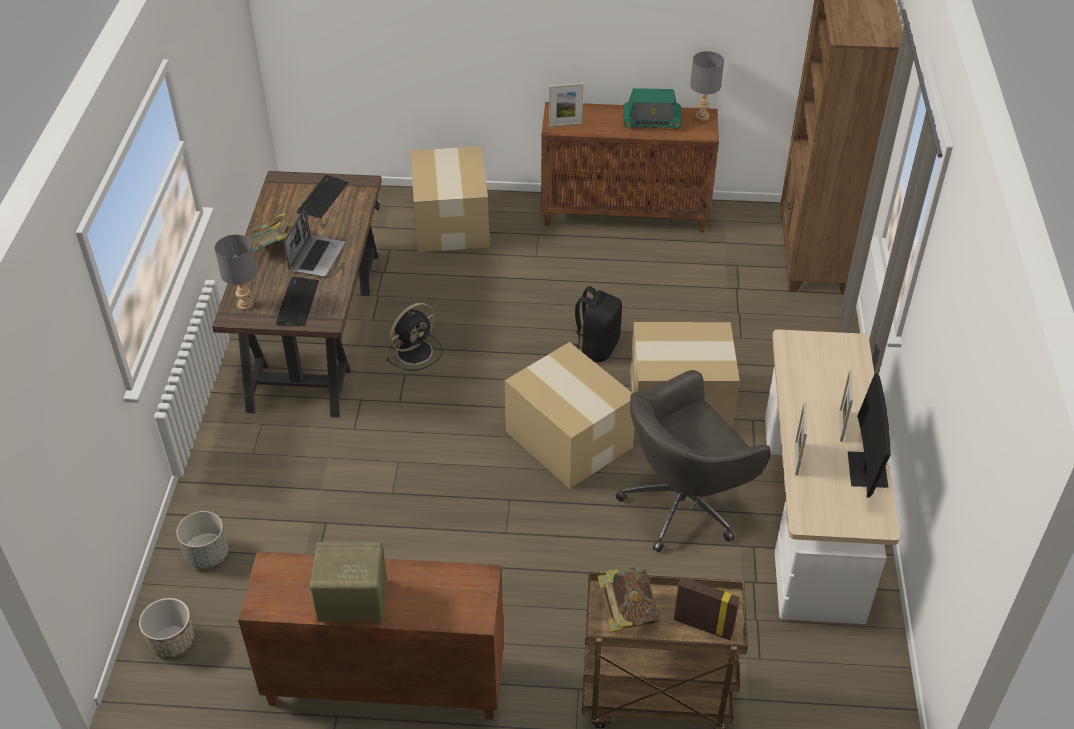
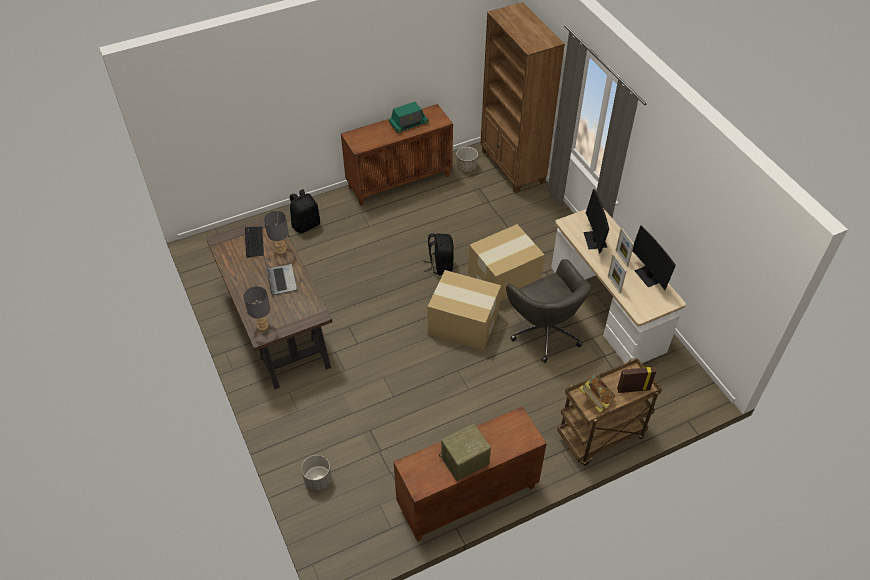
camera: 30 degrees left, 5 degrees up
(172, 641) = (337, 536): planter -> planter (466, 167)
(272, 247) = (249, 285): book -> none
(297, 302) = (292, 312): keyboard -> none
(416, 351) = (344, 310): black fan -> none
(451, 222) = (306, 224): cardboard box -> black backpack
(565, 124) = (363, 143): picture frame -> none
(684, 504) = (544, 331): grey office chair -> grey office chair turned 60 degrees counterclockwise
(701, 117) = (433, 111): grey table lamp -> grey table lamp (281, 251)
(816, 382) = (595, 240): none -> monitor

